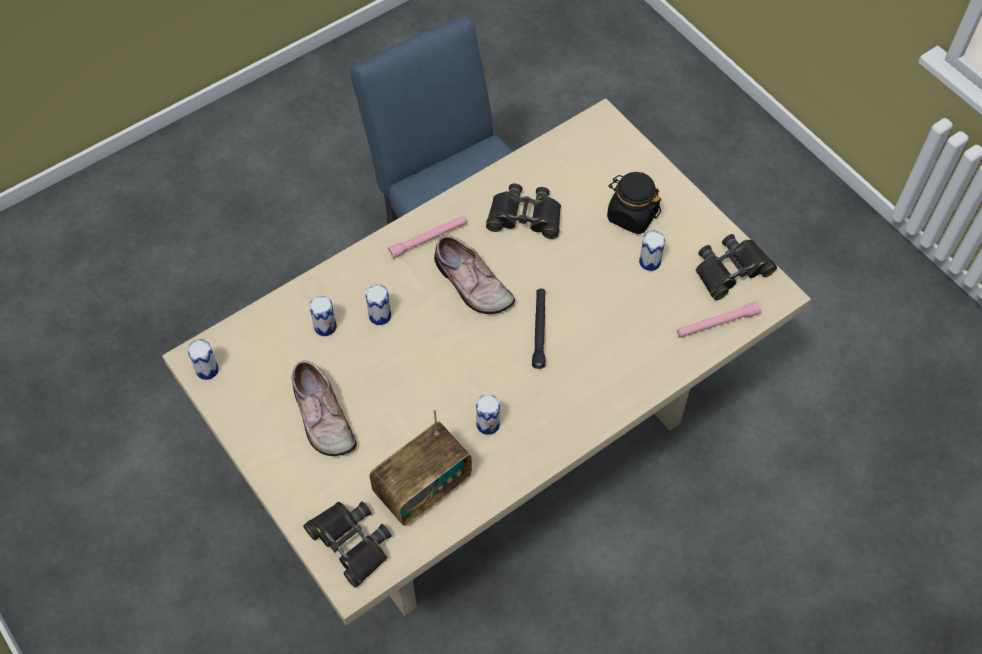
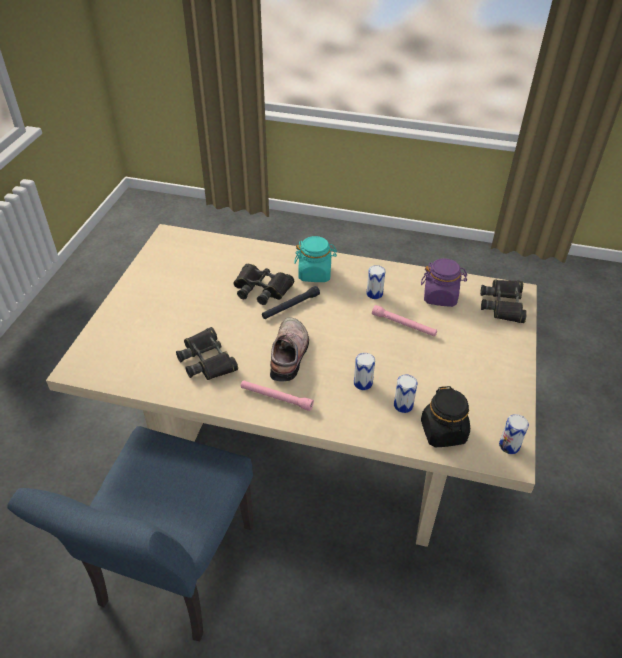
camera: 130 degrees left, 15 degrees down
(320, 417) = (460, 363): shoe -> none
(422, 488) = (440, 296): radio -> purple jar
(574, 392) = (315, 273): none -> turquoise jar
(631, 215) = (158, 312): black jar -> black jar (443, 432)
(649, 262) = (191, 288): can -> none
(717, 323) = (211, 246): pink flashlight -> pink flashlight (403, 325)
(731, 270) = (166, 256): black binoculars -> black binoculars (262, 289)

